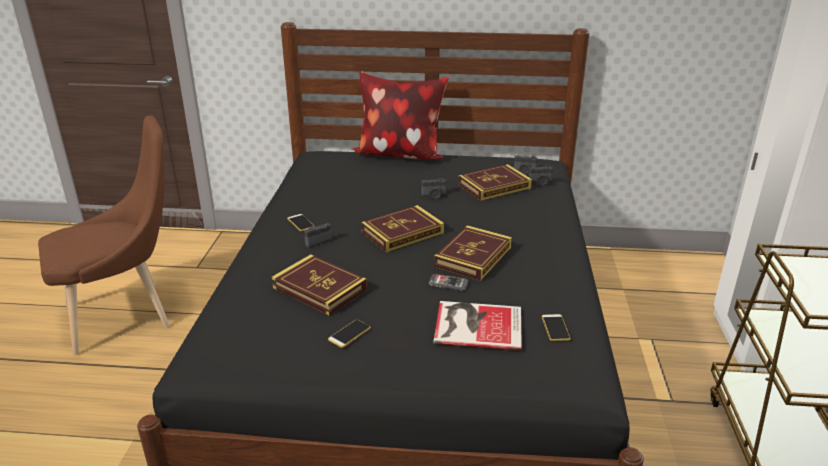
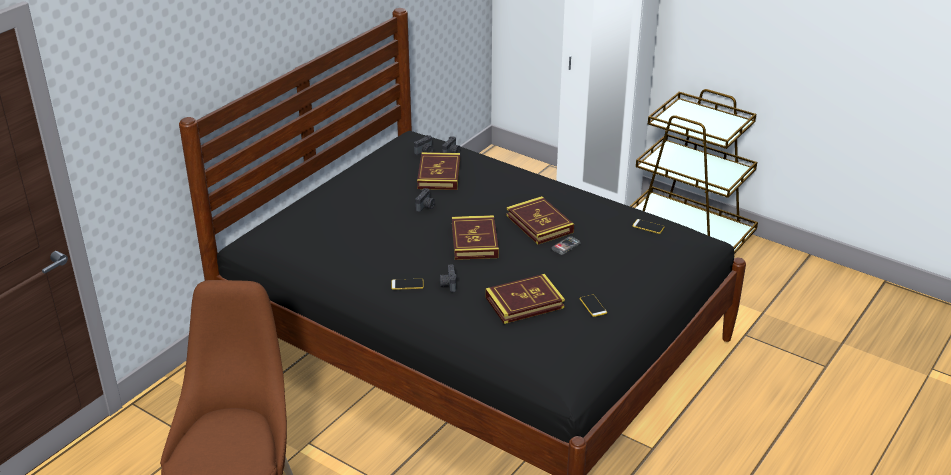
camera: 60 degrees left, 5 degrees up
(399, 154) = (316, 197): pillow -> none
(476, 324) = (622, 253): book -> none

